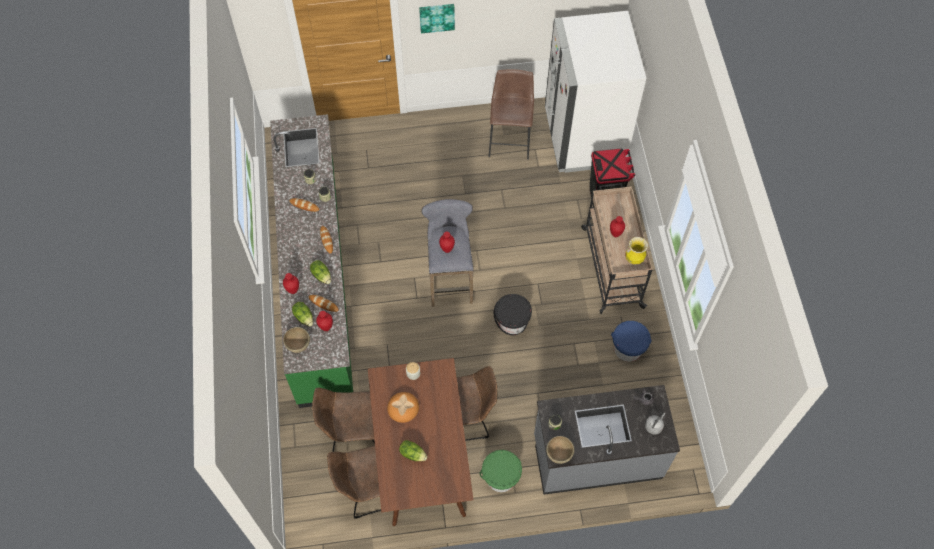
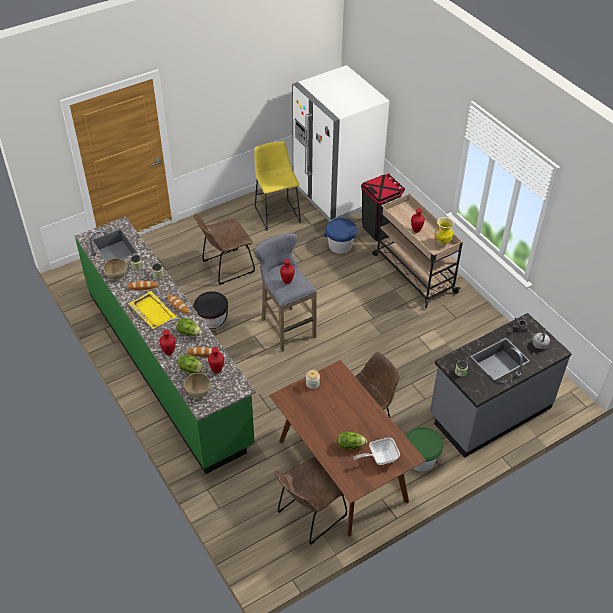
camera: 25 degrees left, 15 degrees down
(300, 237) = (152, 311): none -> yellow tray
(352, 434) = (268, 476): brown chair -> brown chair (225, 267)
(403, 407) = (319, 413): bread -> none
(432, 479) = (380, 458): none -> frying pan
(437, 17) = (195, 107): picture -> none
(510, 138) = (277, 213): brown stool -> yellow stool
(512, 322) = (357, 339): black bucket -> black bucket (212, 320)
(559, 454) = (478, 392): brown bowl -> brown bowl (117, 276)
(628, 348) = (463, 325): blue bucket -> blue bucket (340, 245)

